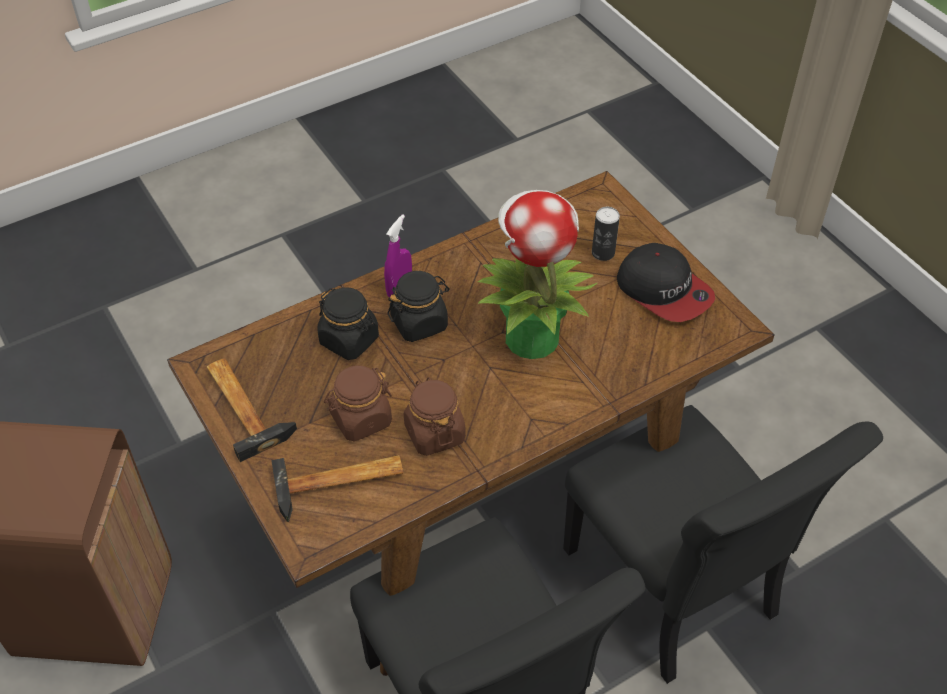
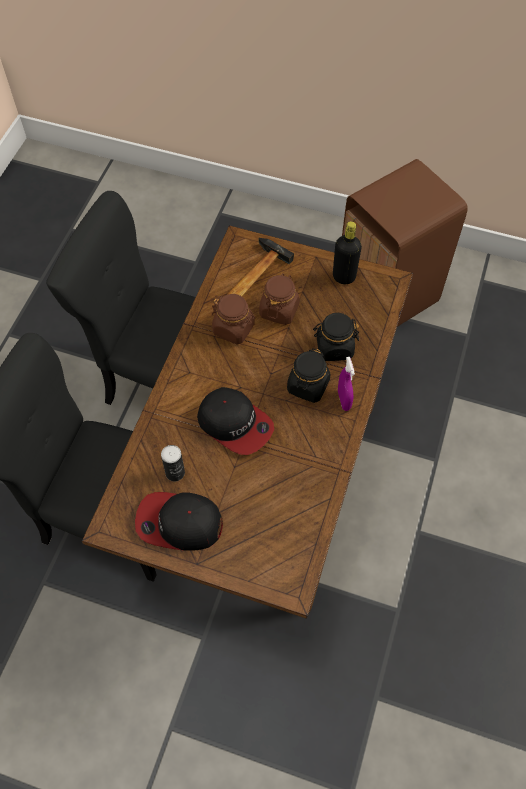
camera: 140 degrees right, 10 degrees up
(244, 406) = (344, 277): hammer -> black bottle
(530, 336) = (235, 424): potted plant -> cap
(603, 253) = (244, 526): can -> can (175, 472)

